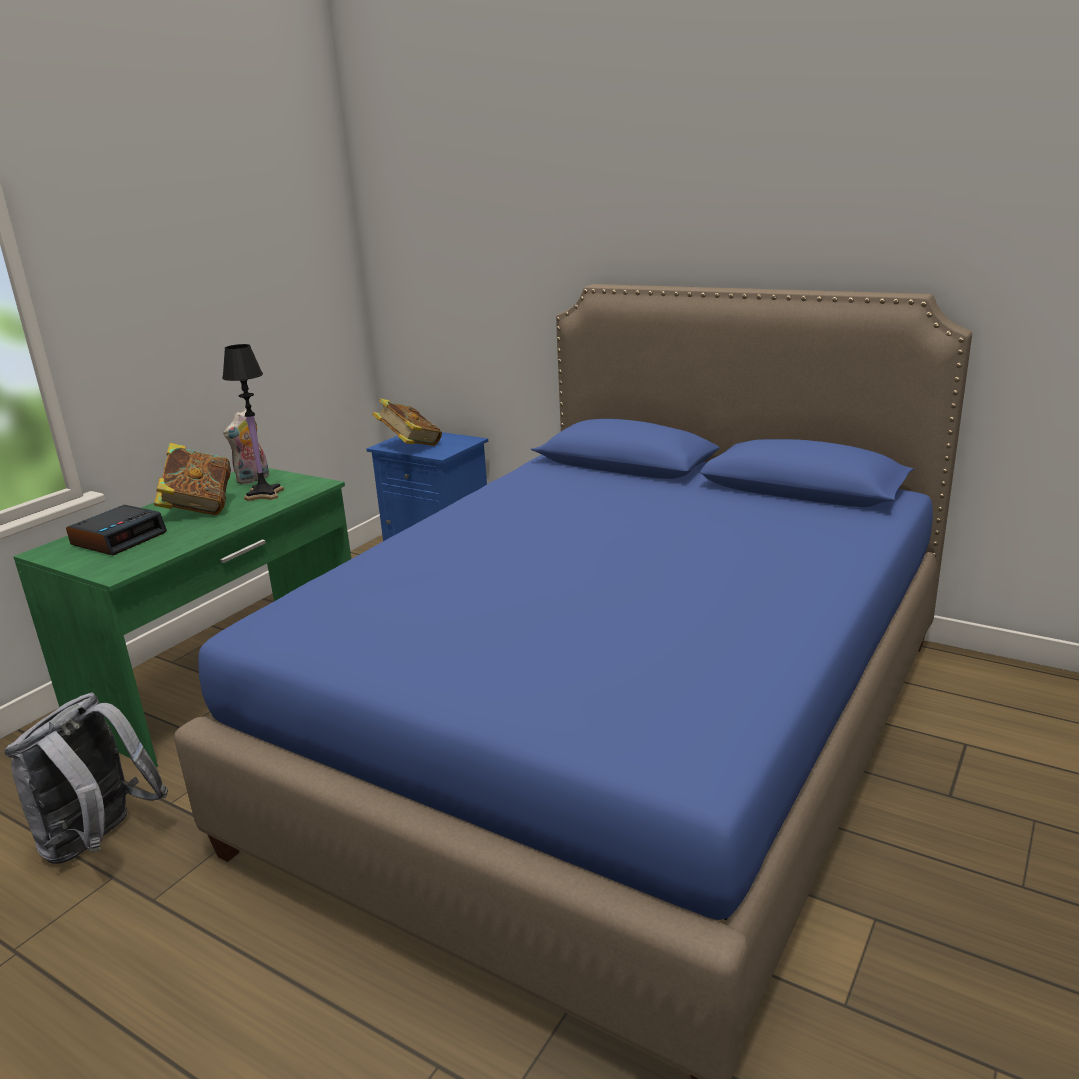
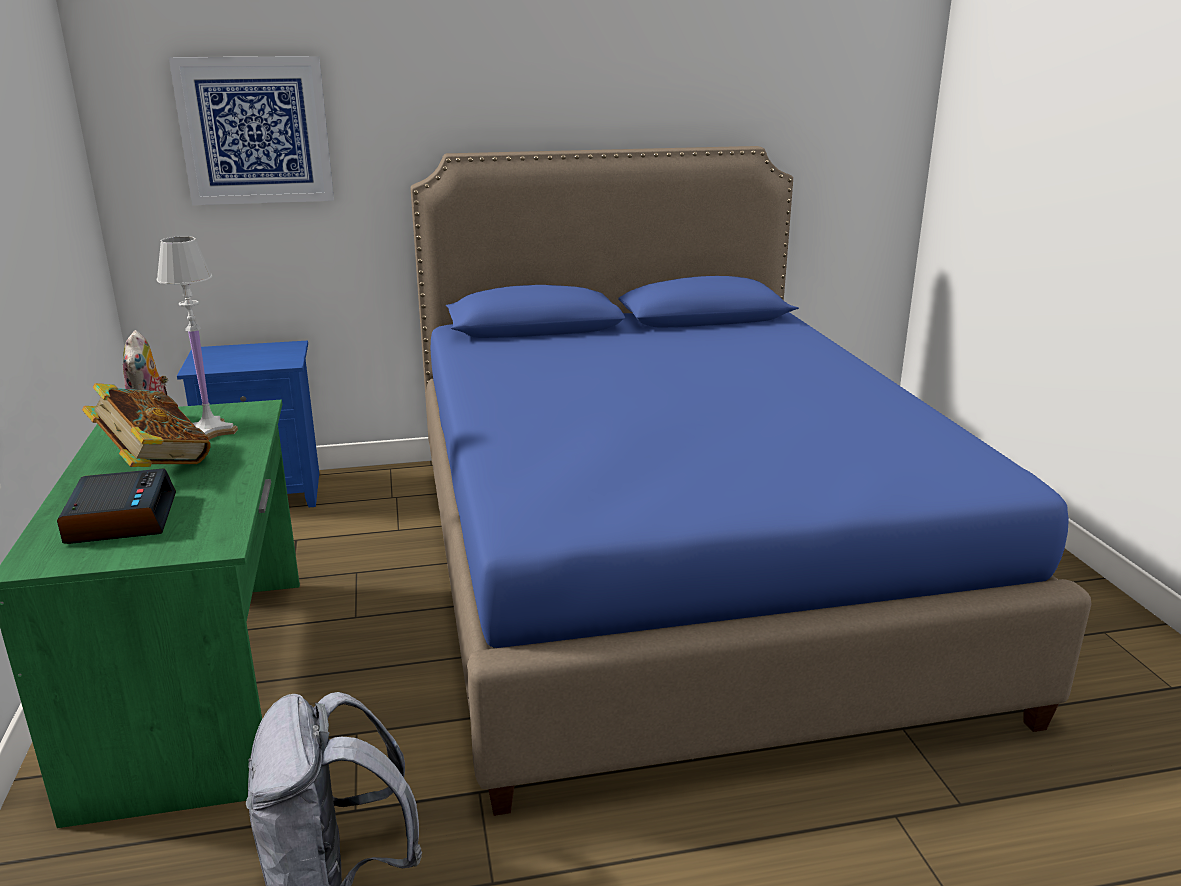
camera: 45 degrees left, 0 degrees up
(264, 494) = (210, 432): black table lamp -> white table lamp
(410, 446) = (232, 363): book -> none
(458, 257) = (255, 131): none -> picture

